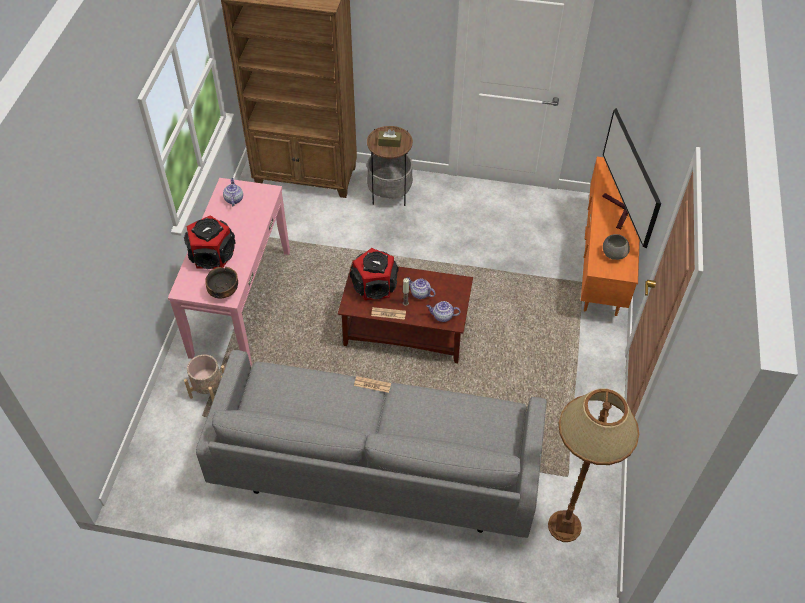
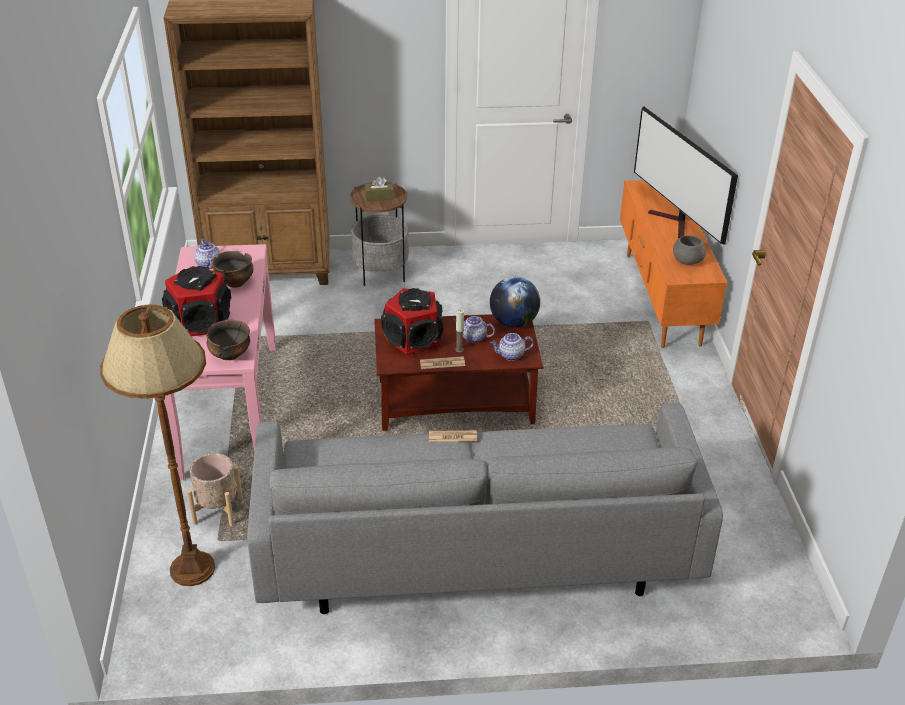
camera: 15 degrees left, 15 degrees down
(248, 221) = (235, 282): none -> bowl
(456, 284) = (513, 322): none -> globe
(564, 526) = (741, 567): brown floor lamp -> brown floor lamp (192, 568)

